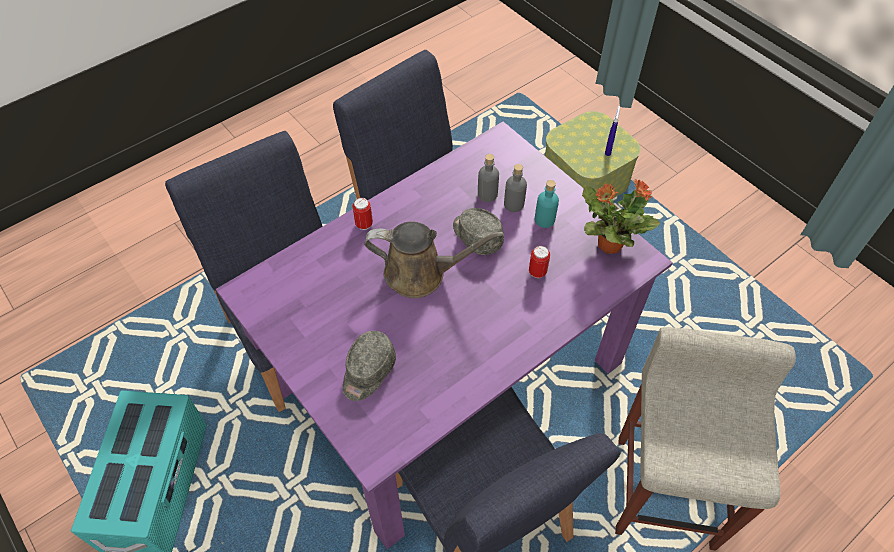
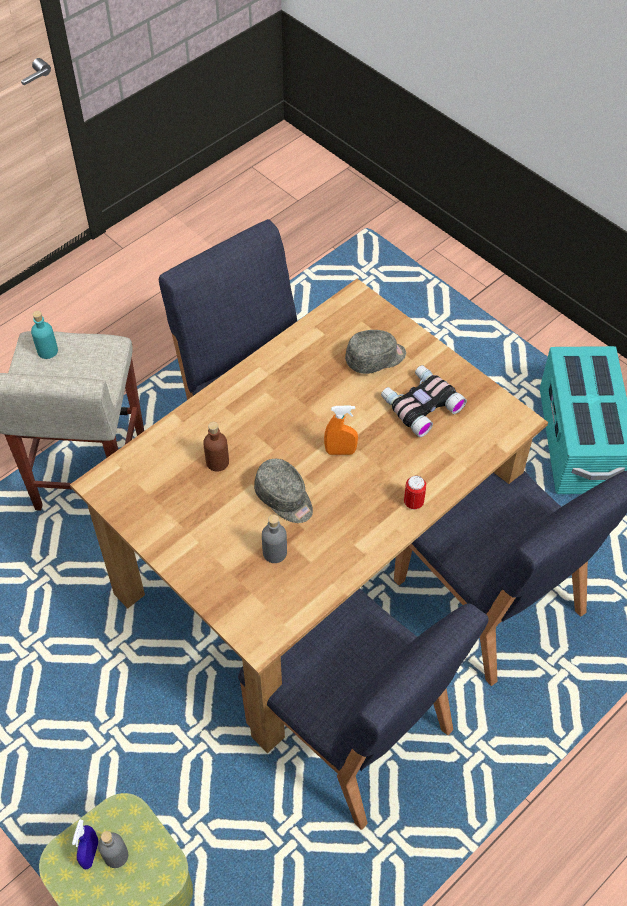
camera: 175 degrees right, 0 degrees up
(333, 315) = (420, 404): none -> binoculars
(368, 372) = (376, 358): grey cap -> grey cap turned 45 degrees clockwise
(421, 273) = (340, 451): brown watering can -> orange spray bottle
(446, 378) = (313, 562): purple dining table -> brown dining table
(514, 204) = (242, 541): grey bottle -> grey bottle (116, 856)
(537, 272) = (217, 462): can -> brown bottle
(544, 220) = (207, 524): turquoise bottle -> turquoise bottle (47, 351)
(608, 244) = (136, 499): potted plant -> none

